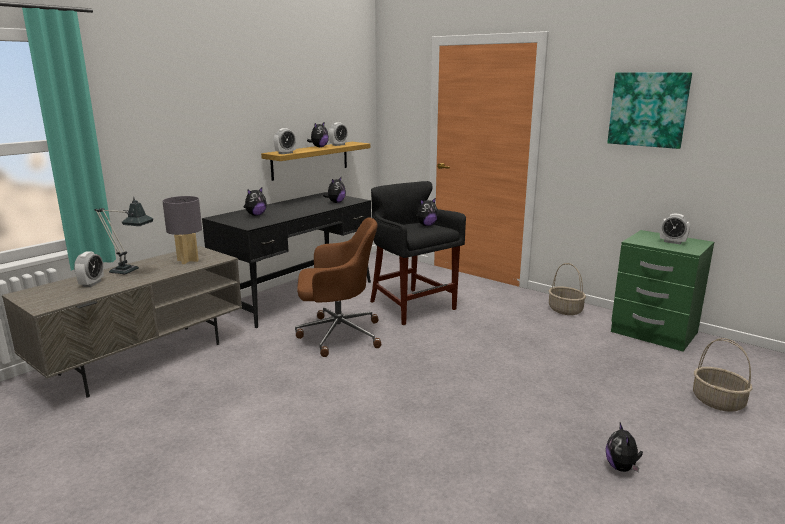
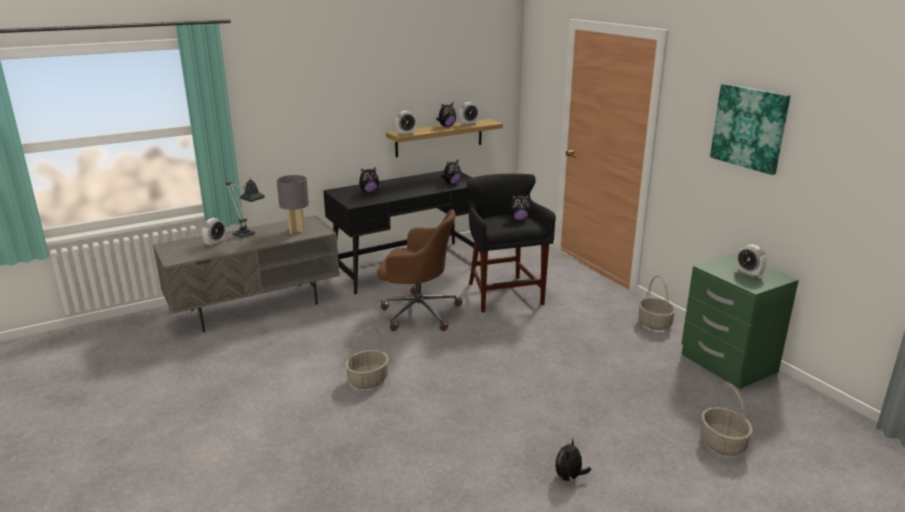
camera: 20 degrees right, 5 degrees up
(331, 412) = (368, 380): none -> basket

